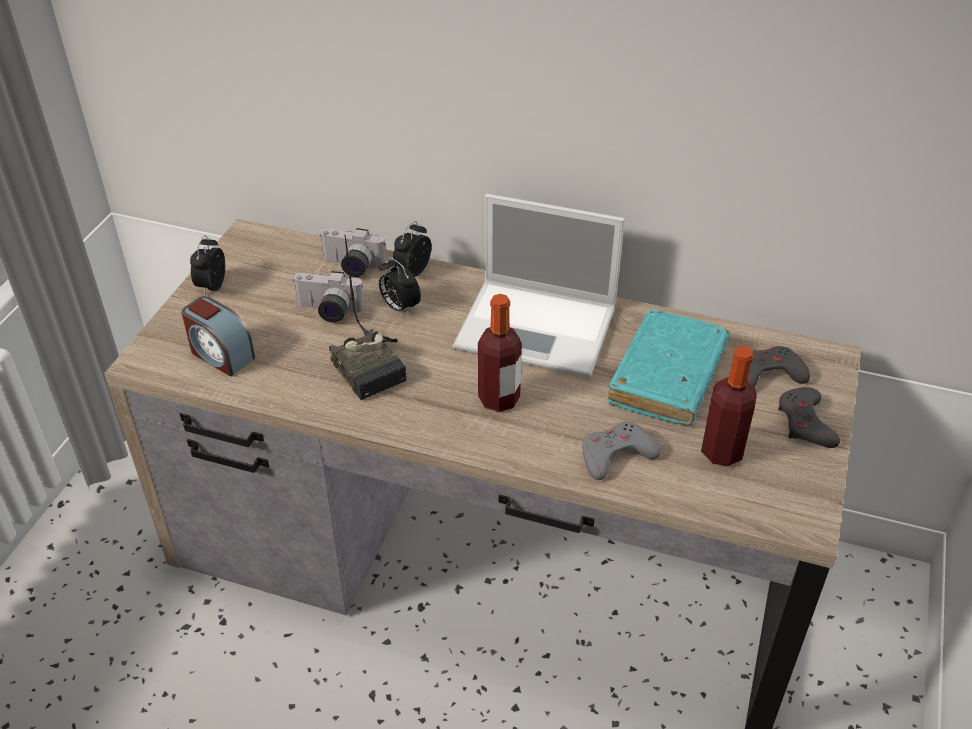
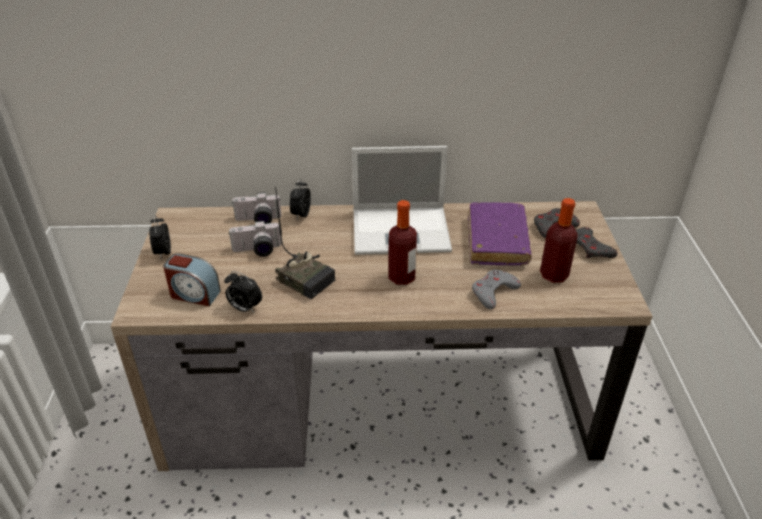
camera: 20 degrees left, 5 degrees down
(399, 307) = (304, 238): alarm clock -> alarm clock (245, 308)
(667, 377) = (497, 241): turquoise book -> purple book

